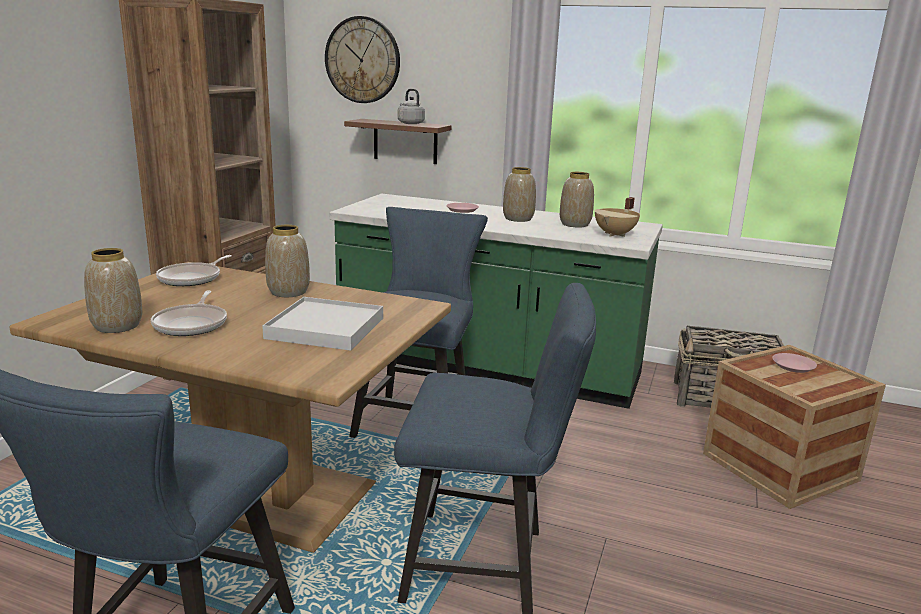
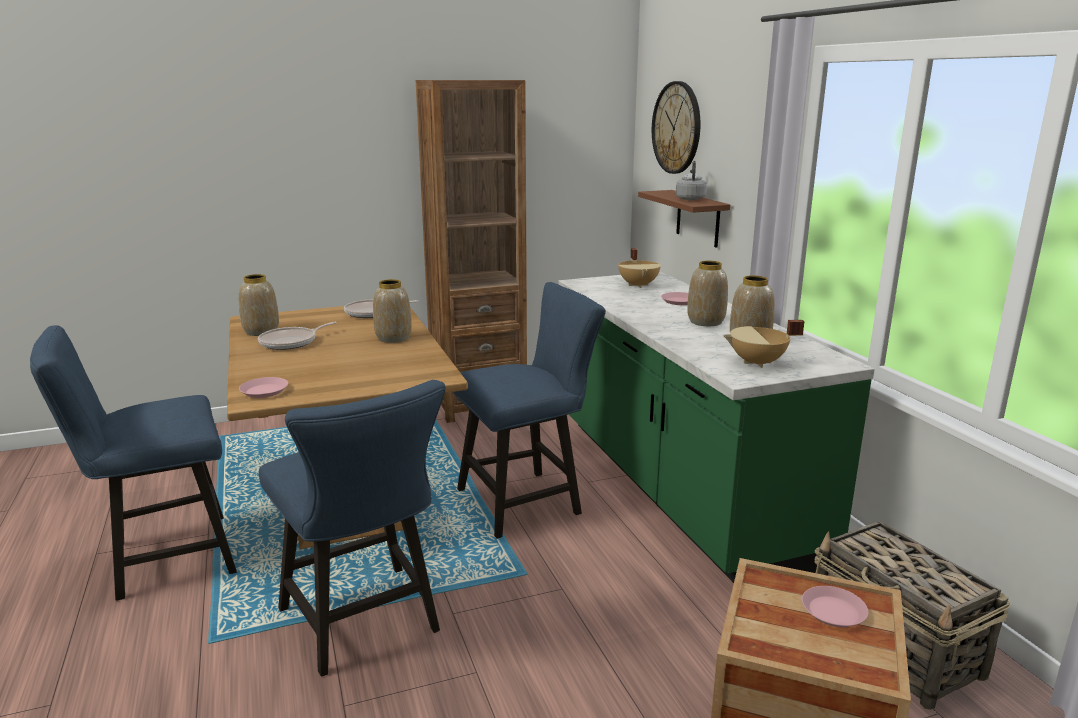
camera: 50 degrees right, 0 degrees up
(315, 367) = (264, 391): none -> pink plate
(325, 328) = (340, 369): white tray -> none
(401, 204) = (639, 285): none -> beige cooking pot

